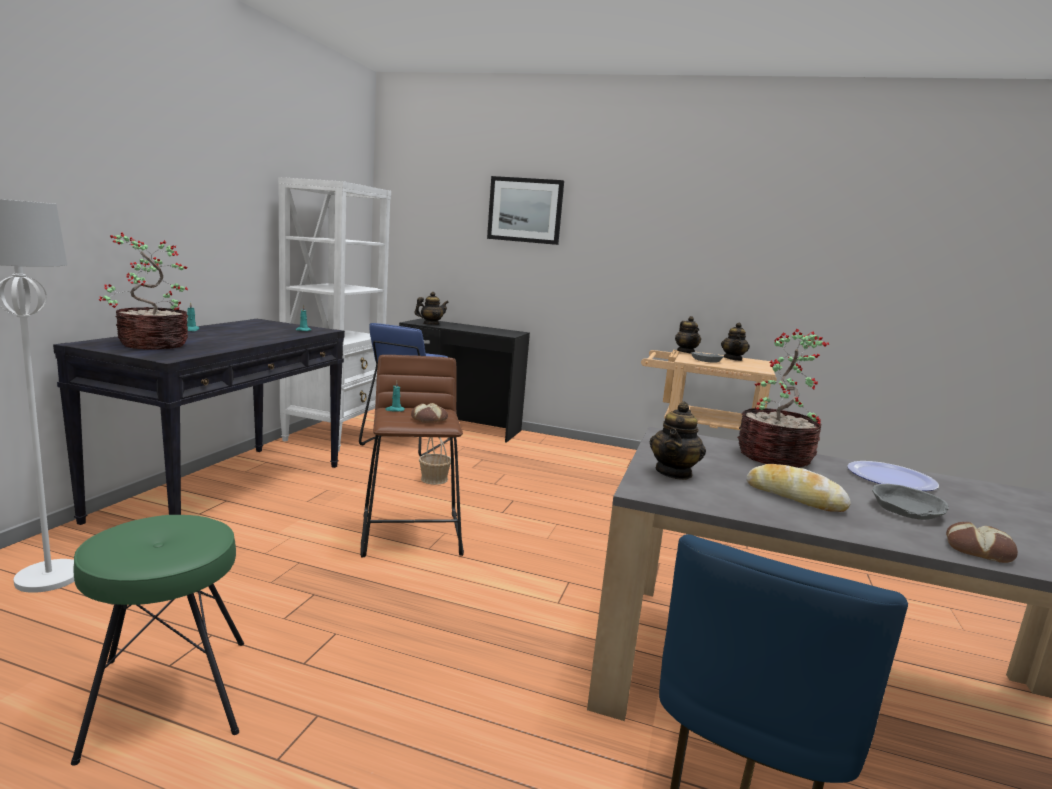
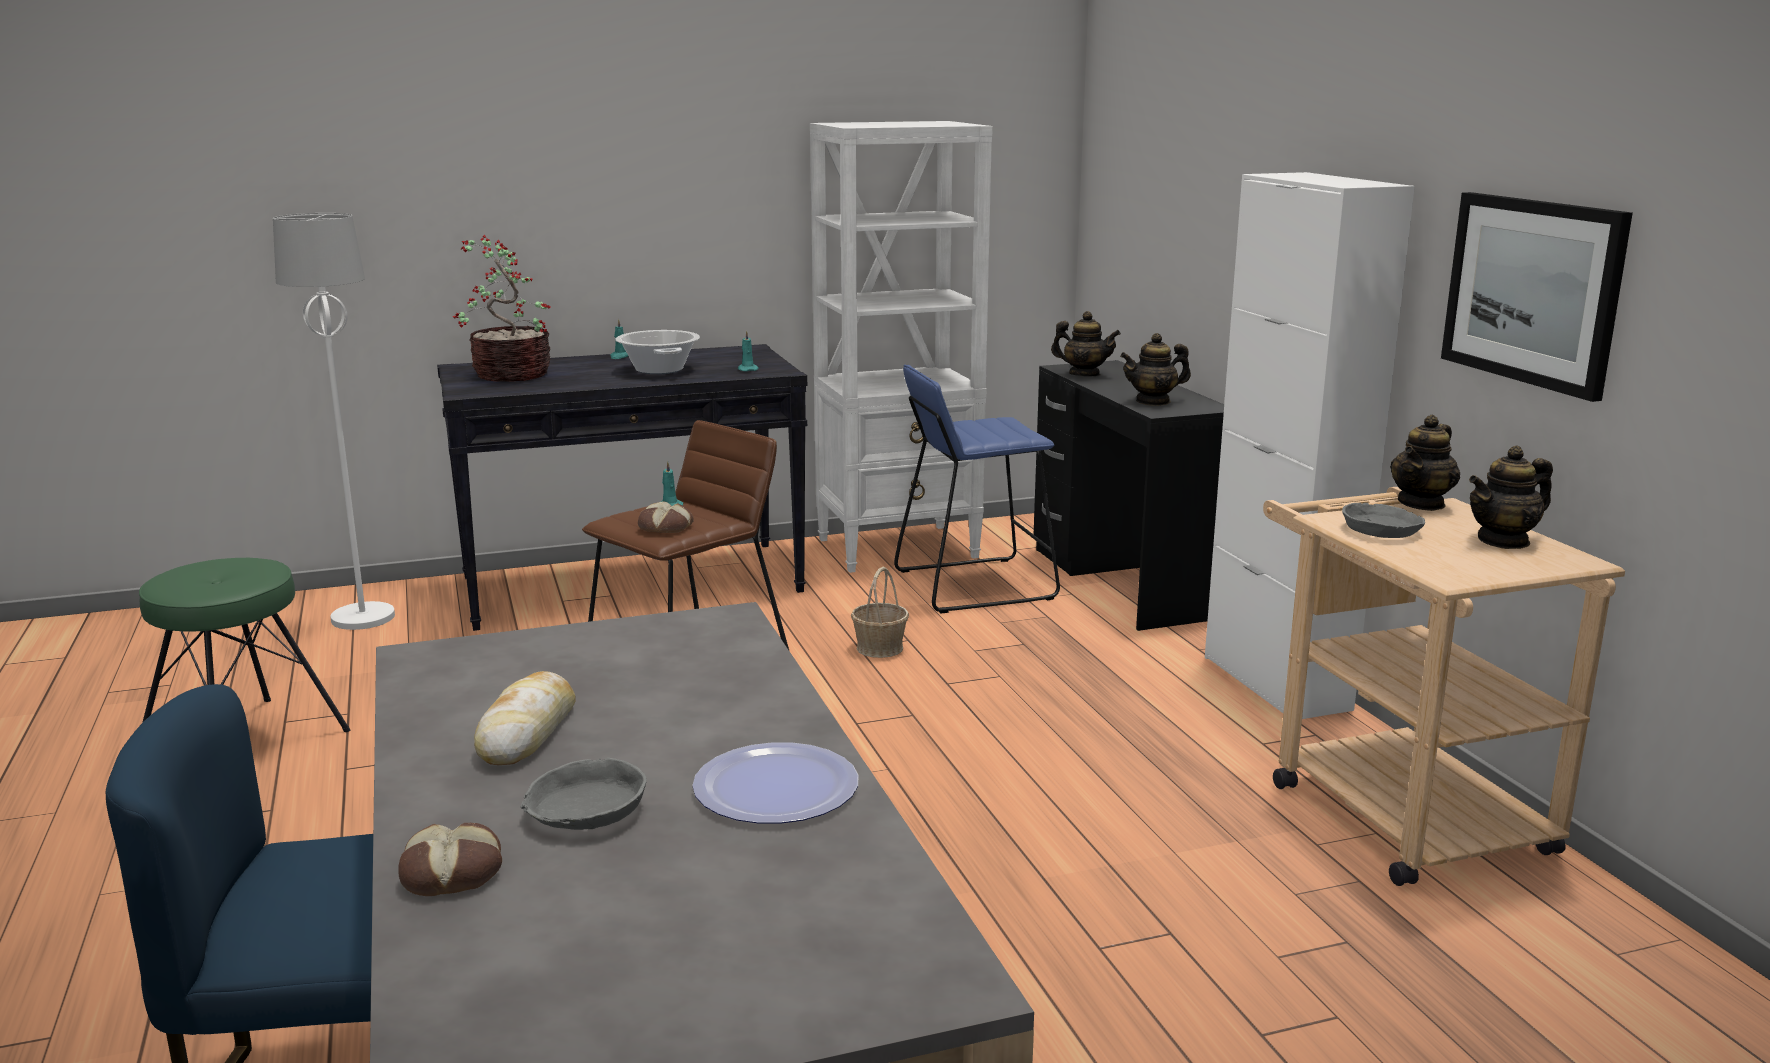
camera: 55 degrees right, 5 degrees up
(250, 334) = (659, 370): none -> cooking pot
(525, 210) = (1246, 145): picture -> picture (1533, 291)
(585, 447) = (1276, 683): none -> white cabinet
(674, 473) = (525, 654): teapot -> teapot (1153, 401)
(775, 457) = (738, 695): potted plant -> none

